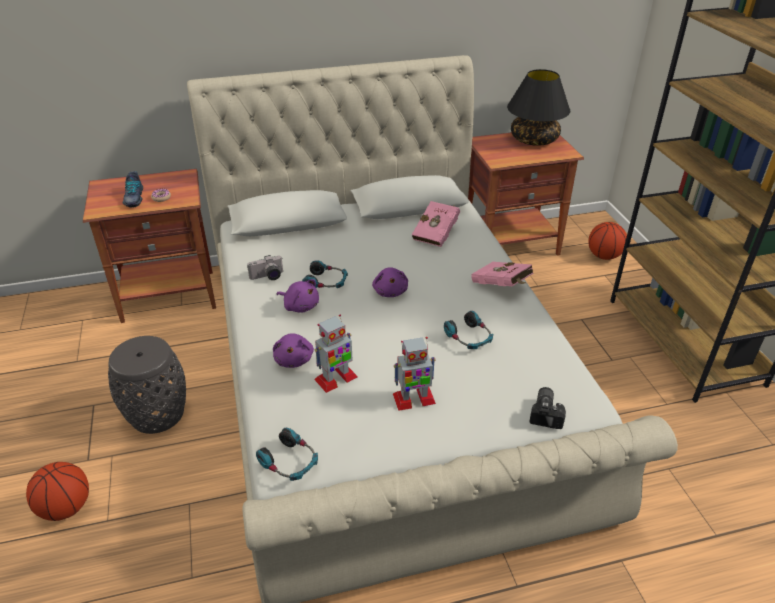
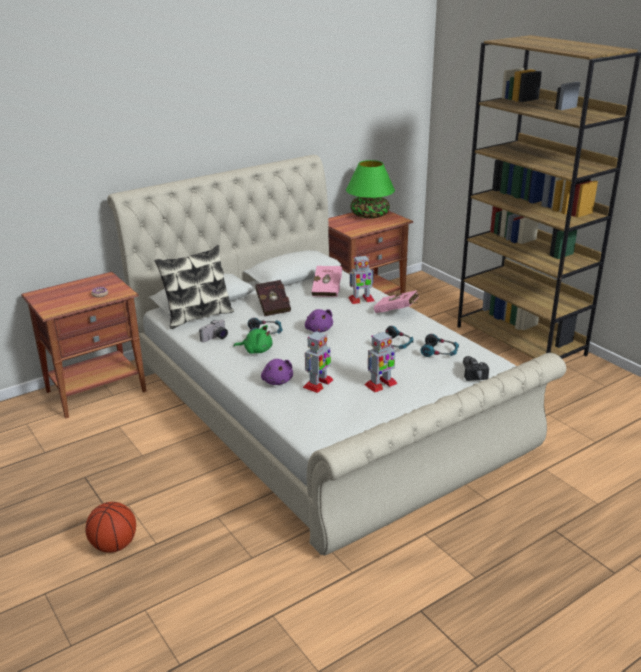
camera: 20 degrees left, 10 degrees down
(133, 198) = (75, 298): shoe -> none
(157, 414) = (147, 470): grey stool -> none
(269, 240) = (198, 316): none -> pillow
(289, 462) = (320, 434): headphones -> headphones (439, 352)
(300, 306) = (256, 350): purple plush toy -> green plush toy
(359, 245) = (273, 306): none -> red book
(468, 257) = (361, 299): none -> toy robot
(534, 140) = (370, 215): black table lamp -> green table lamp
(604, 256) = (437, 300): basketball -> none

